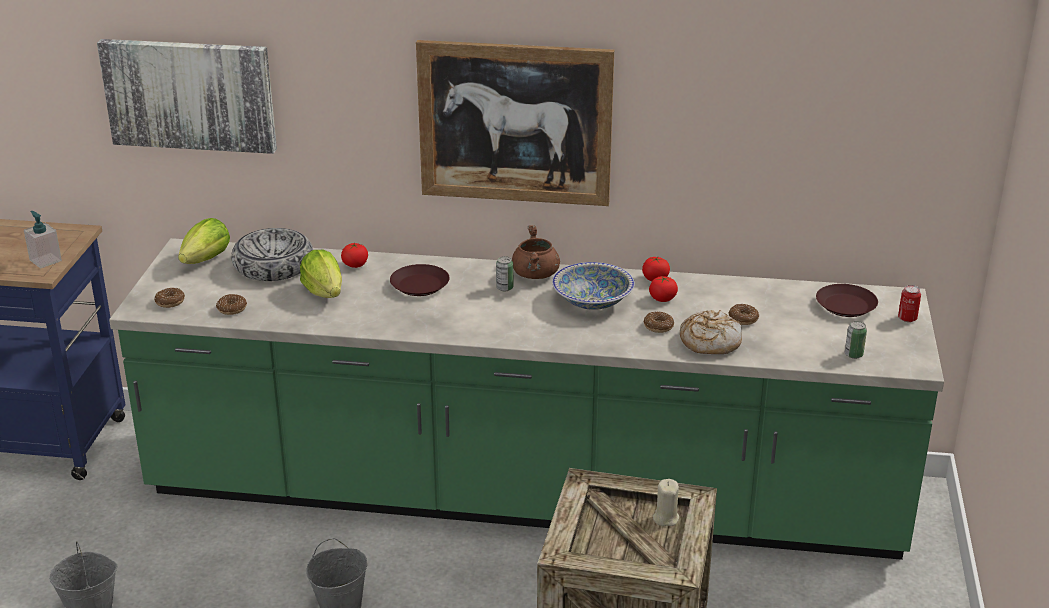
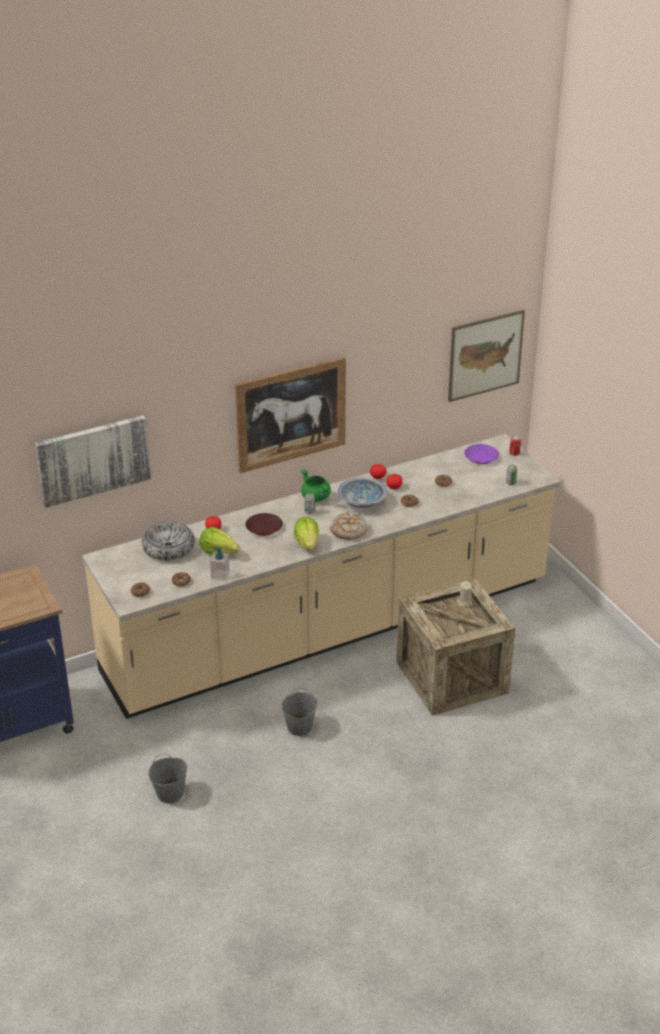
camera: 35 degrees left, 5 degrees up
(45, 260) = (36, 598): soap dispenser -> soap dispenser (220, 575)
(206, 260) = (124, 559): lettuce -> lettuce (307, 544)
(524, 496) = (329, 629): green counter -> beige counter
(536, 275) = (316, 498): brown cooking pot -> green cooking pot
(709, 341) = (441, 502): bread -> bread (348, 531)
(846, 306) = (481, 457): brown plate -> purple plate
(896, 130) = (485, 355): none -> picture

